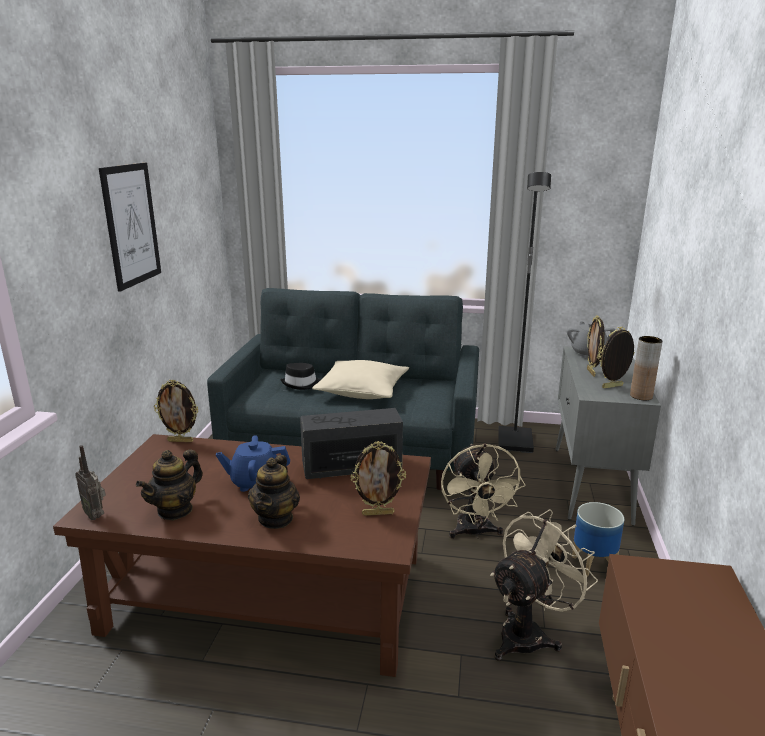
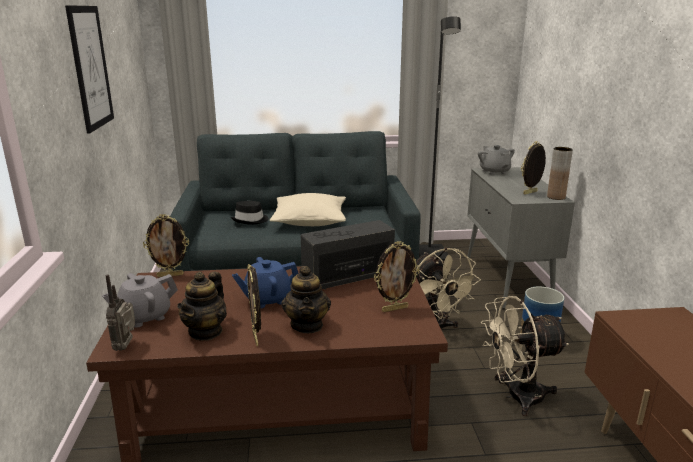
camera: 15 degrees left, 0 degrees up
(96, 515) = (127, 347): radio -> radio turned 60 degrees clockwise
(130, 484) = (144, 317): none -> grey teapot
(529, 633) = (516, 397): beige fan -> beige fan turned 135 degrees counterclockwise
(591, 372) = (507, 184): picture frame -> picture frame (256, 338)

